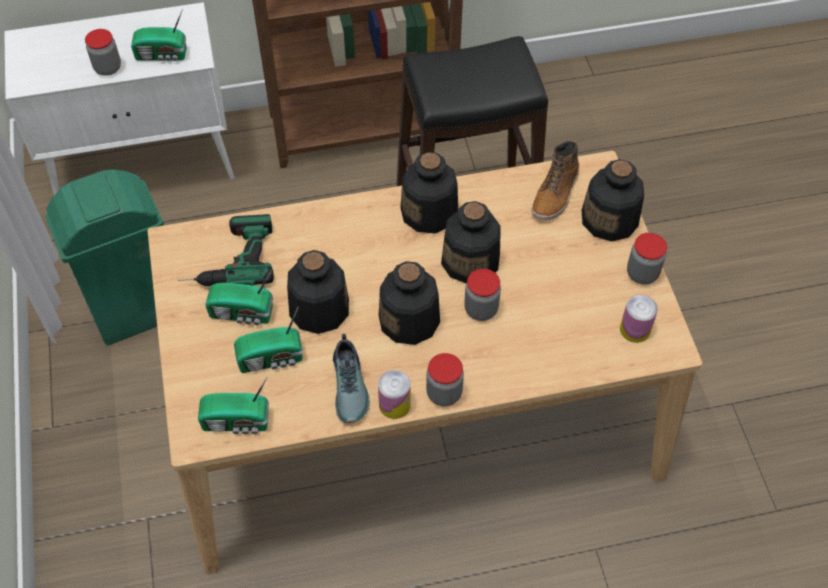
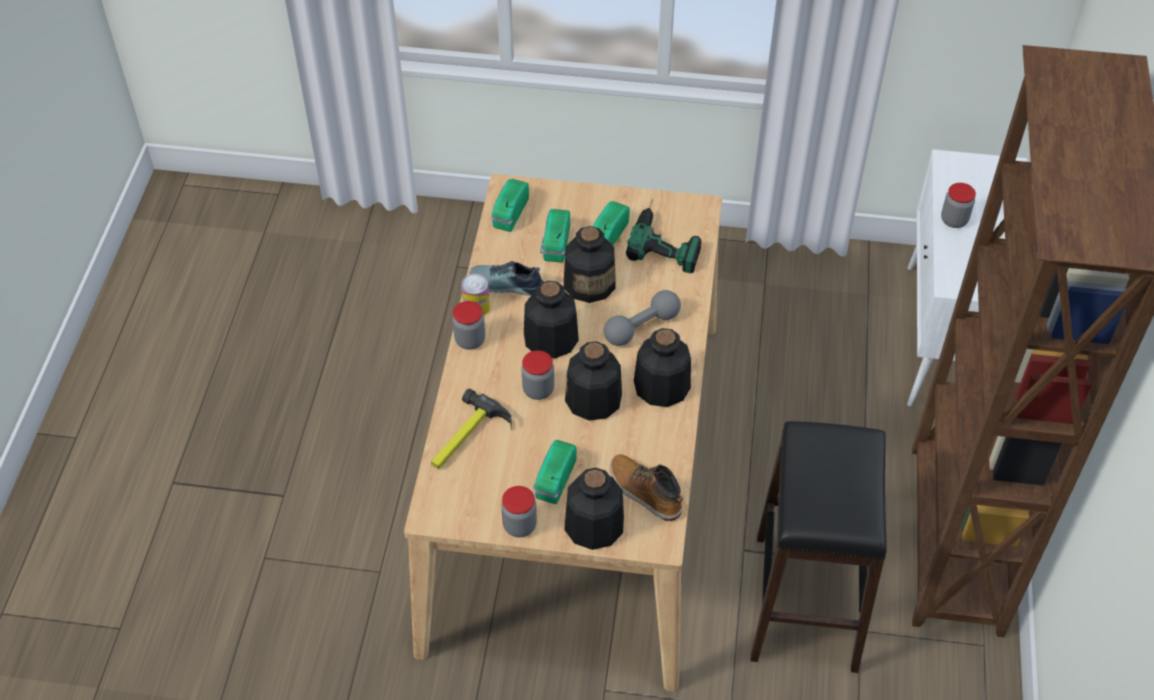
camera: 110 degrees right, 5 degrees down
(138, 312) = (764, 304): green trash can -> none
(162, 55) = (961, 261): radio -> radio (553, 480)
(362, 247) = (641, 327): none -> grey dumbbell
(570, 349) = (467, 439): none -> hammer
(635, 329) = (463, 494): can -> none

